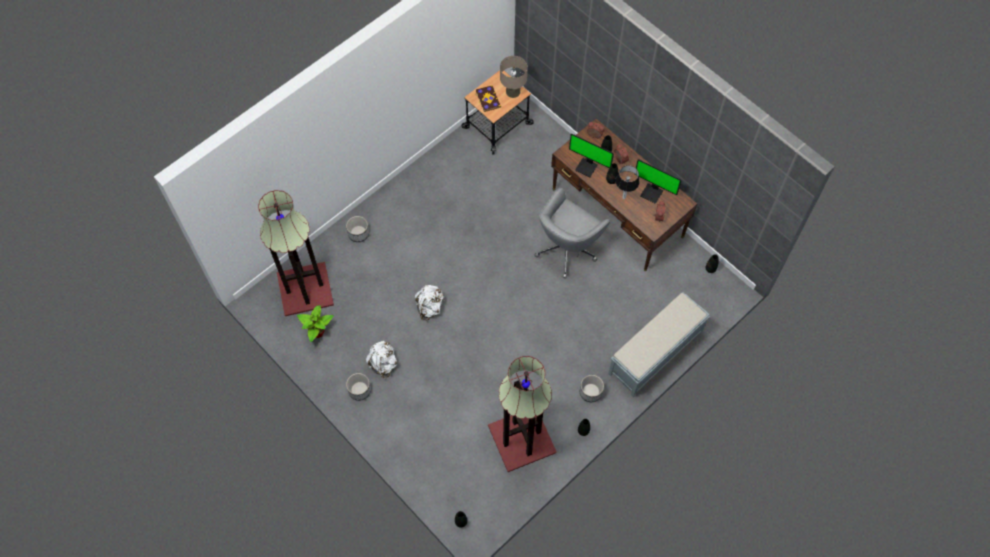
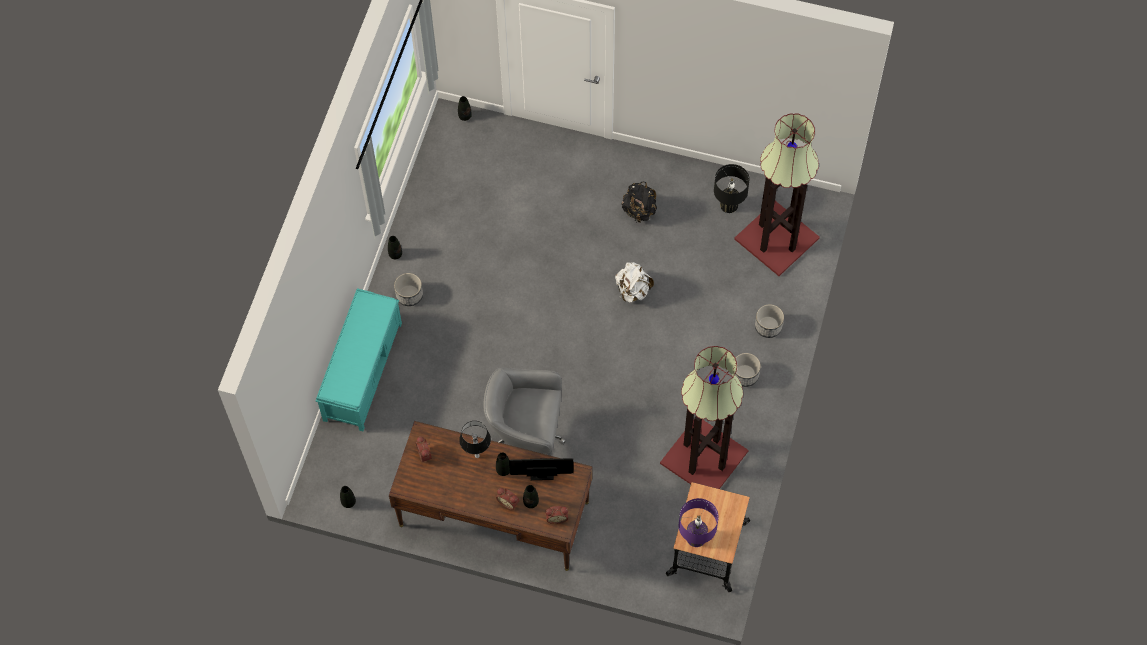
camera: 150 degrees right, 0 degrees up
(318, 332) = (729, 205): potted plant -> black table lamp
(359, 390) = (643, 174): planter -> planter (744, 375)
(383, 363) = (639, 210): white backpack -> black backpack
(487, 99) = (719, 509): book -> none
(513, 92) = (696, 537): beige table lamp -> purple table lamp
(522, 438) = (453, 216): floor lamp -> floor lamp (704, 458)
(567, 248) = (526, 437): grey office chair -> grey office chair turned 90 degrees counterclockwise
(652, 193) = (447, 480): monitor -> none
(654, 353) = (363, 370): grey bench -> turquoise bench

